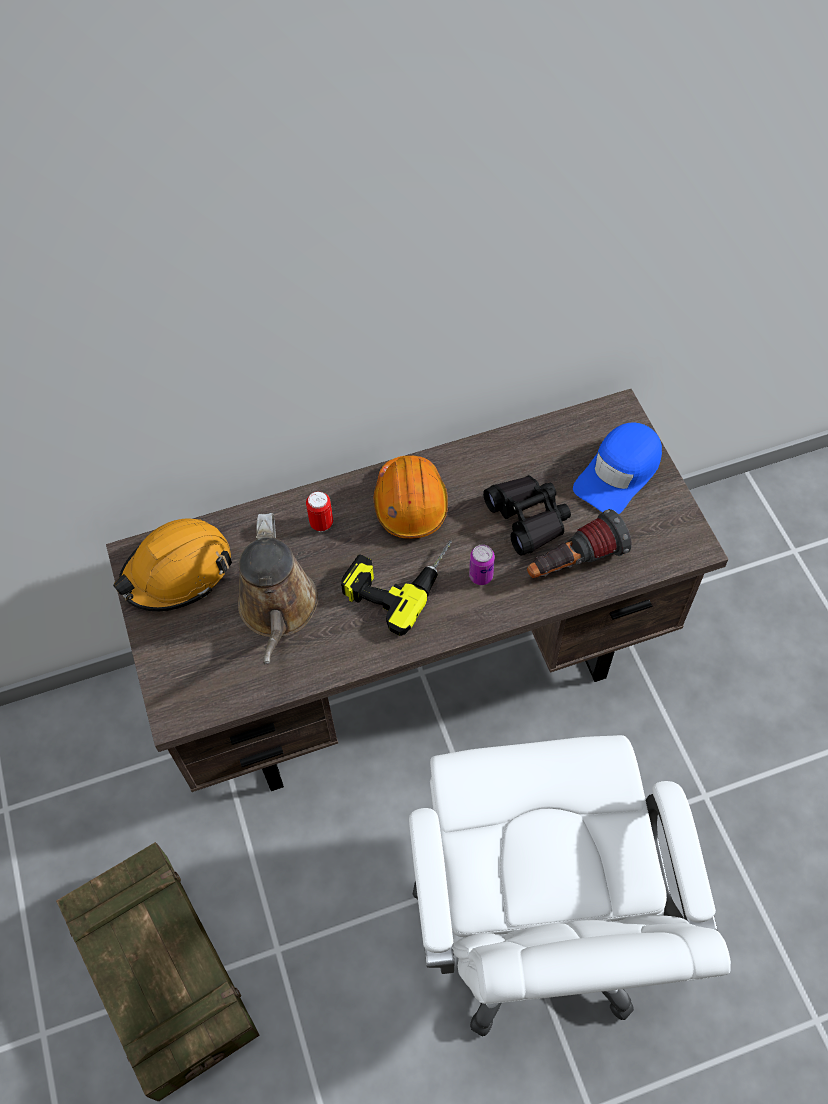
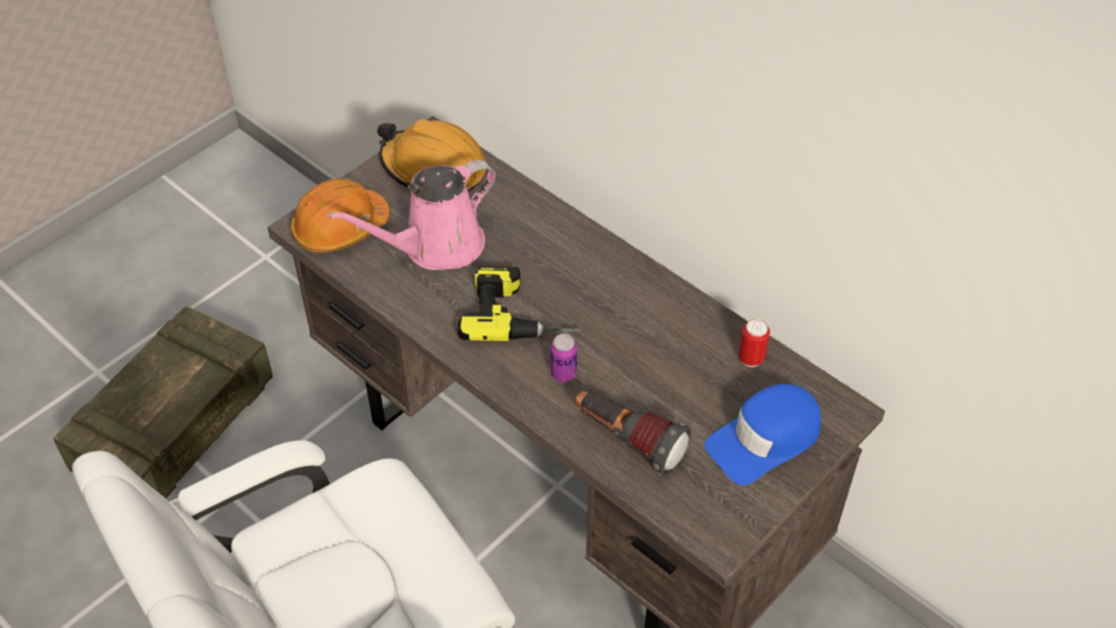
camera: 60 degrees right, 10 degrees down
(278, 610) = (436, 247): brown watering can -> pink watering can
(321, 523) = (543, 237): can -> can (751, 359)
(410, 503) = (608, 289): orange hard hat -> orange hard hat (340, 228)
(528, 518) = (655, 384): black binoculars -> none
(619, 473) = (765, 439): blue cap -> blue cap turned 45 degrees counterclockwise

